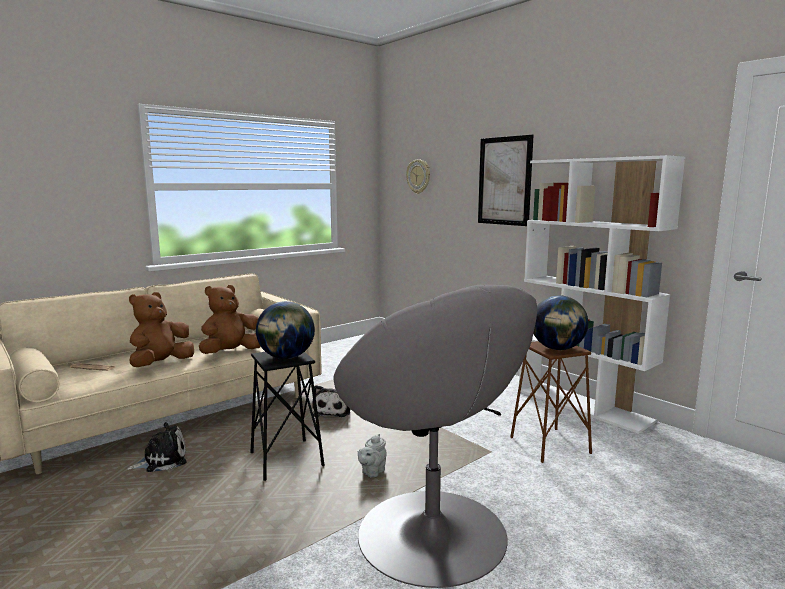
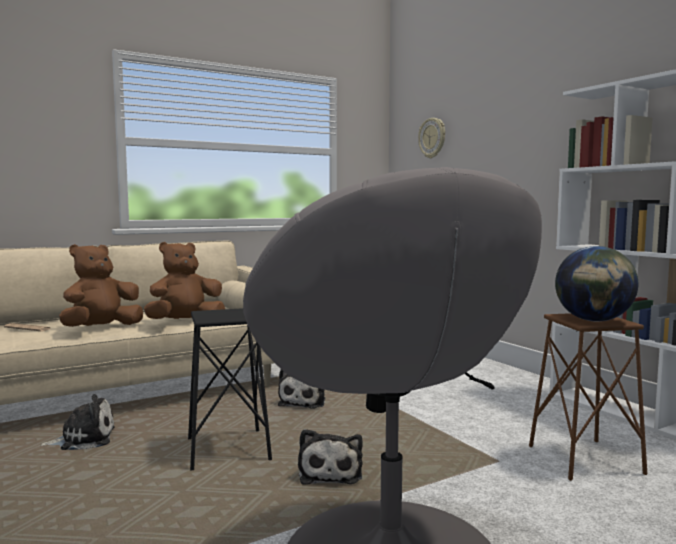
camera: 10 degrees right, 5 degrees down
(286, 357) = (229, 315): globe -> none
(372, 472) = (330, 472): grey teapot -> plush toy
(504, 181) = (533, 130): picture -> none

